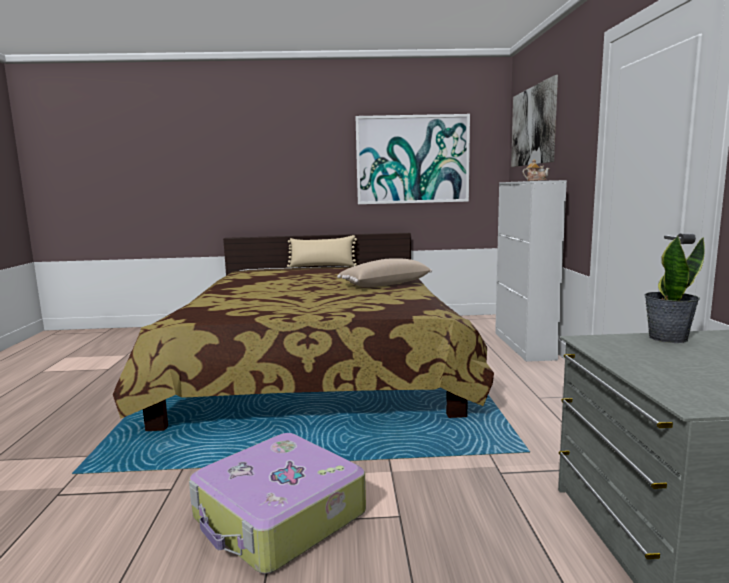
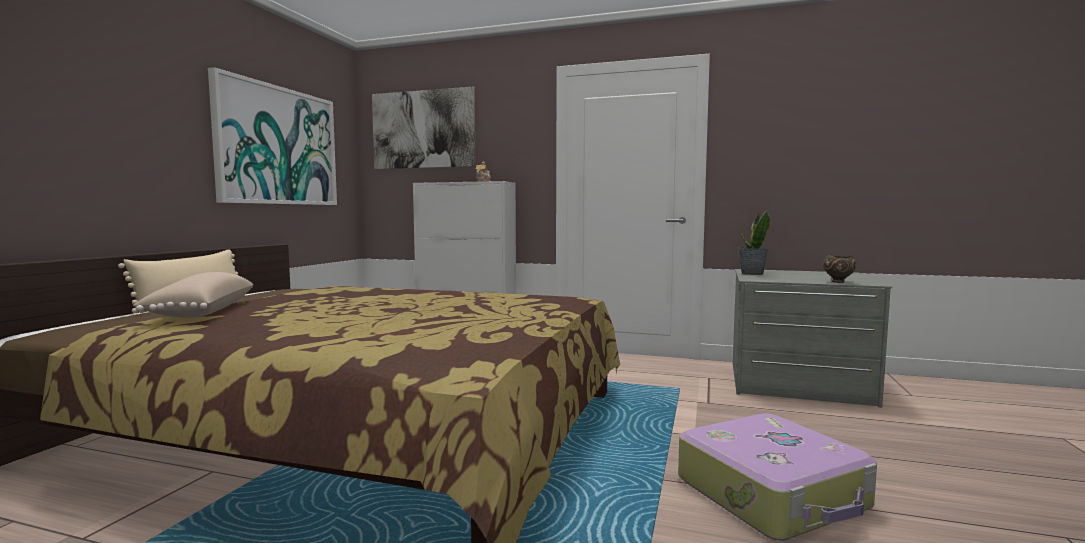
camera: 70 degrees left, 5 degrees down
(384, 284) = (434, 294): beige pillow -> beige pillow (200, 313)
(662, 382) = (838, 282): none -> brown bowl

